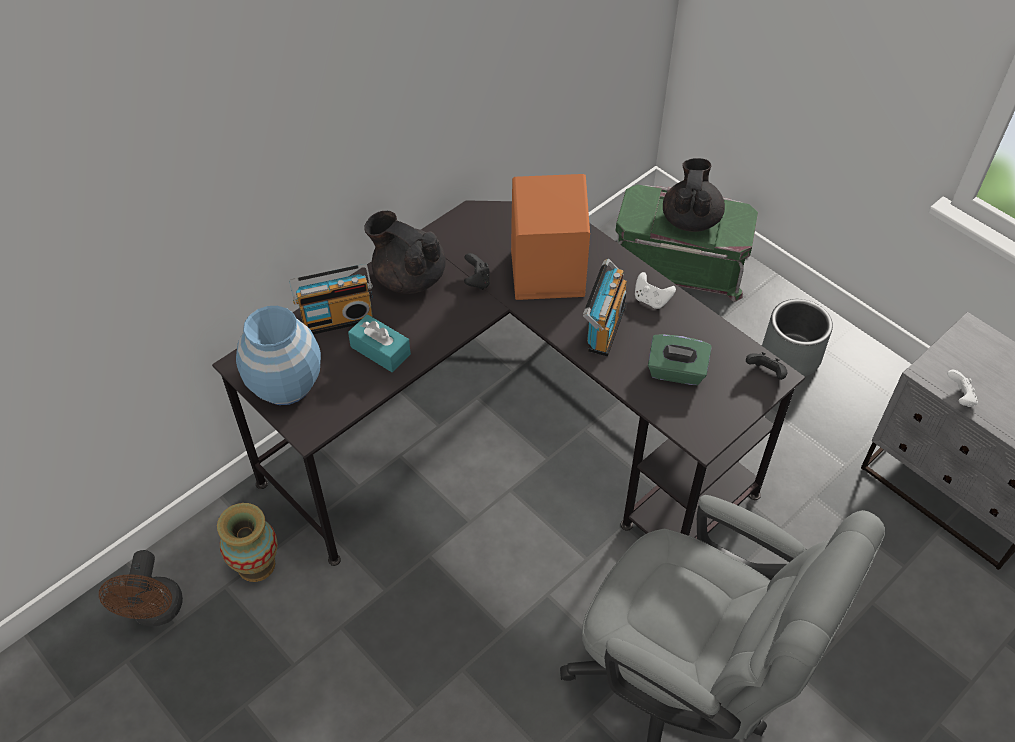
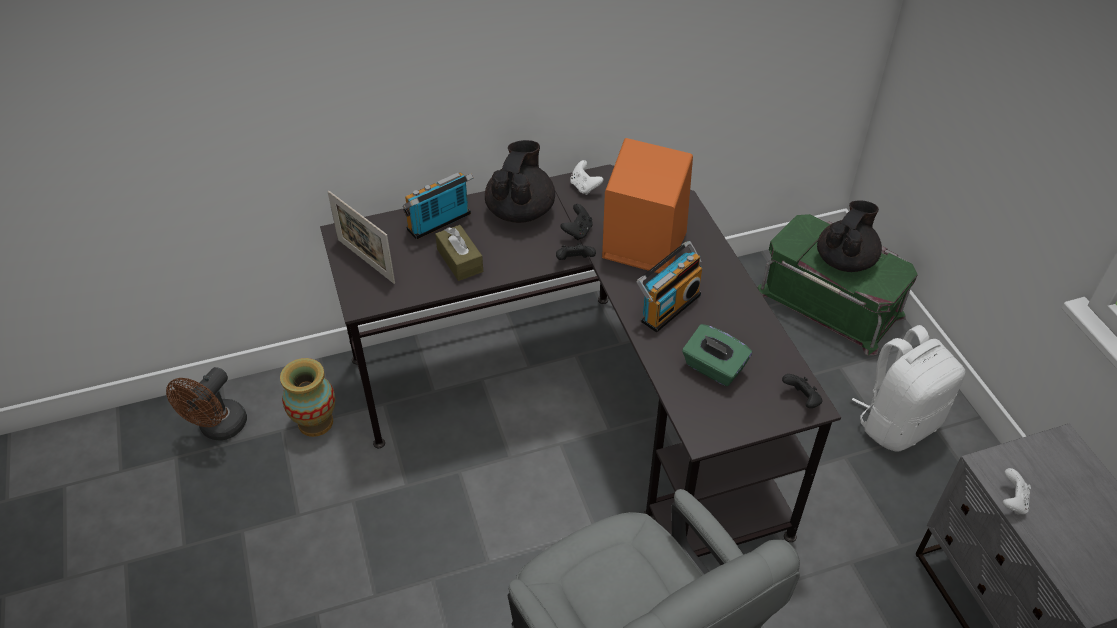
camera: 25 degrees right, 5 degrees down
(285, 384) = (366, 261): blue vase -> picture frame
(337, 318) = (440, 223): radio -> radio turned 135 degrees clockwise
(380, 350) = (460, 260): turquoise tissue box -> brown tissue box
(408, 277) = (520, 210): black teapot -> black teapot turned 45 degrees clockwise
(492, 312) = (574, 261): none -> black game controller
(651, 300) = (728, 298): white game controller -> white game controller (584, 187)
(790, 355) = (897, 423): grey planter -> white backpack

